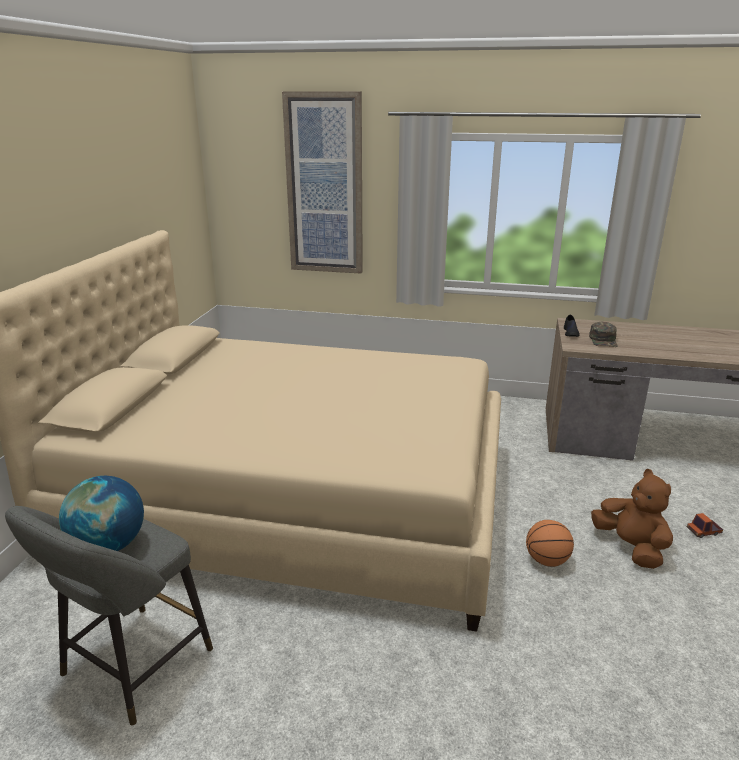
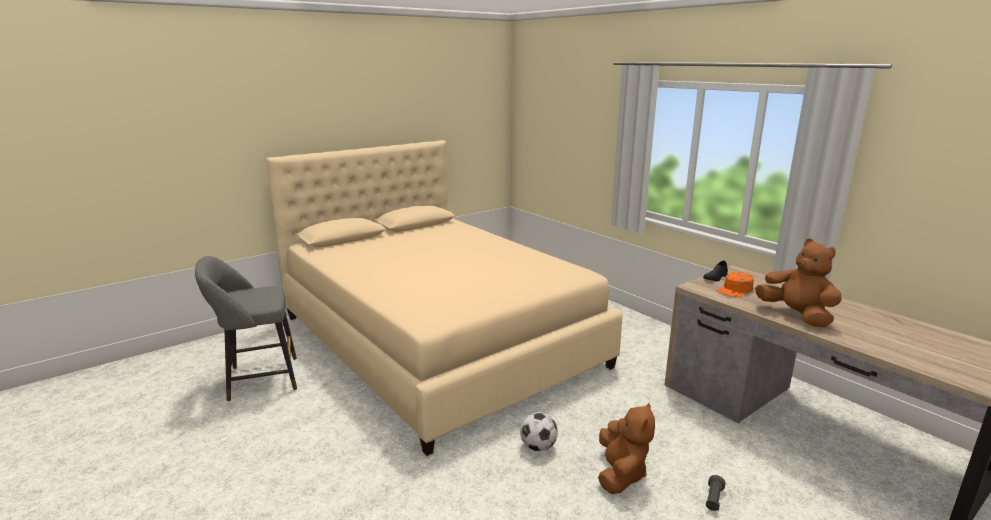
camera: 40 degrees right, 5 degrees down
(109, 546) = (248, 296): globe -> none
(325, 185) = (576, 121): picture -> none
(547, 560) = (538, 447): basketball -> football
(603, 340) = (735, 290): green cap -> orange cap
(674, 349) = (796, 315): none -> brown plush toy
(703, 531) = (713, 499): toy truck -> black flashlight

